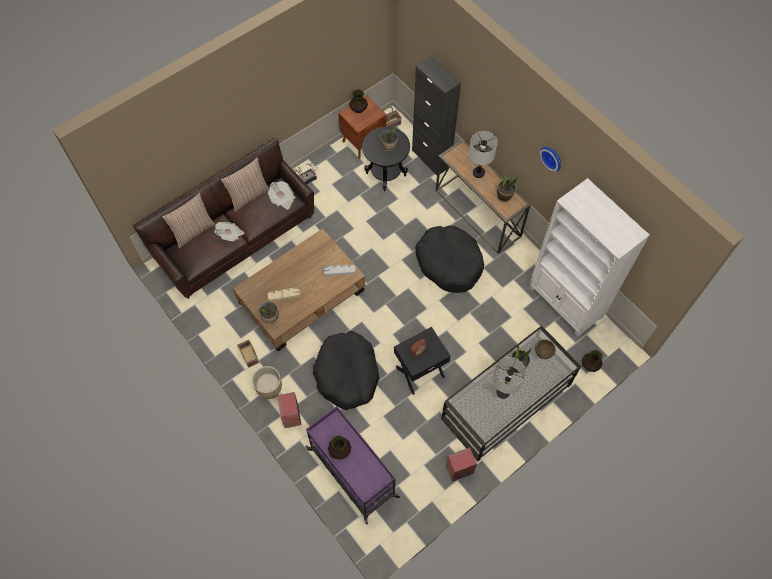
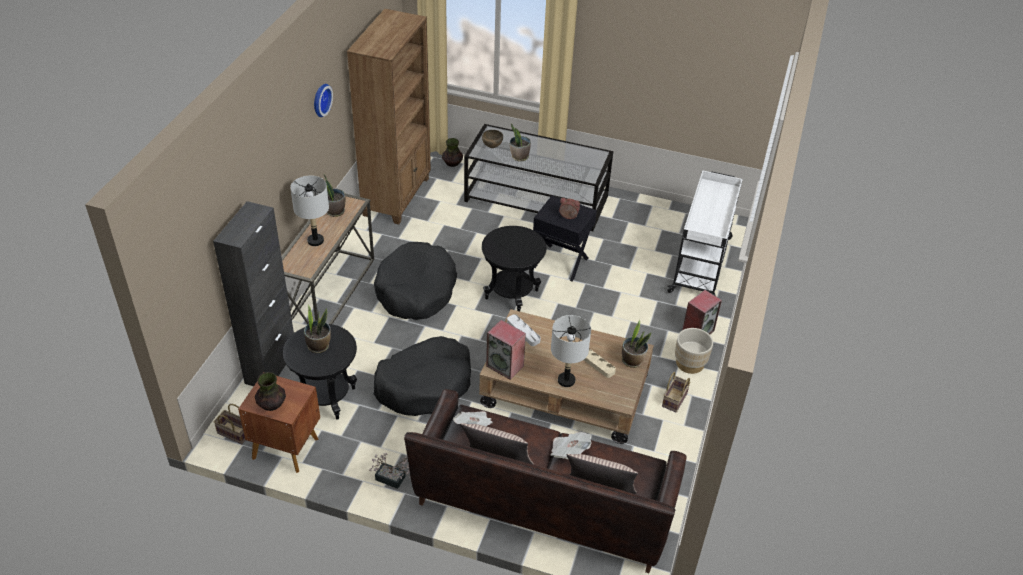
camera: 125 degrees left, 20 degrees down
(340, 450) = (716, 218): vase -> none
(347, 374) = (614, 312): black dog bed -> black dog bed (425, 384)
(353, 474) = (701, 264): purple cart -> white cart
(407, 318) = (511, 295): none -> black side table
(459, 470) = (626, 204): speaker -> speaker (505, 366)
(502, 392) = (553, 156): grey table lamp -> grey table lamp (566, 380)
(565, 303) = (397, 196): white bookcase -> brown bookcase

